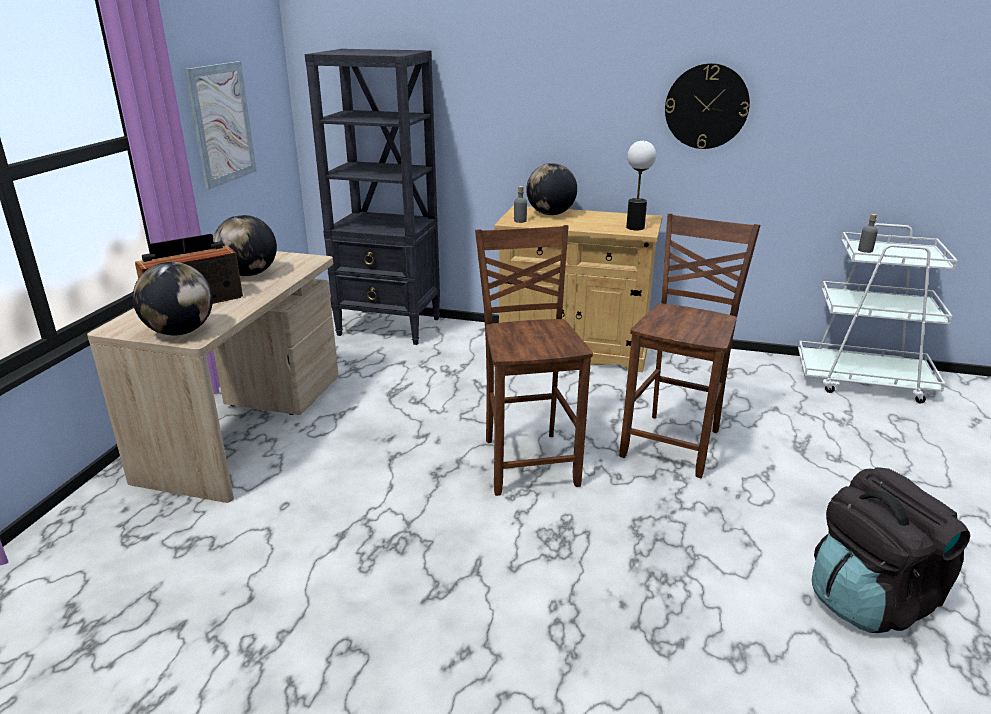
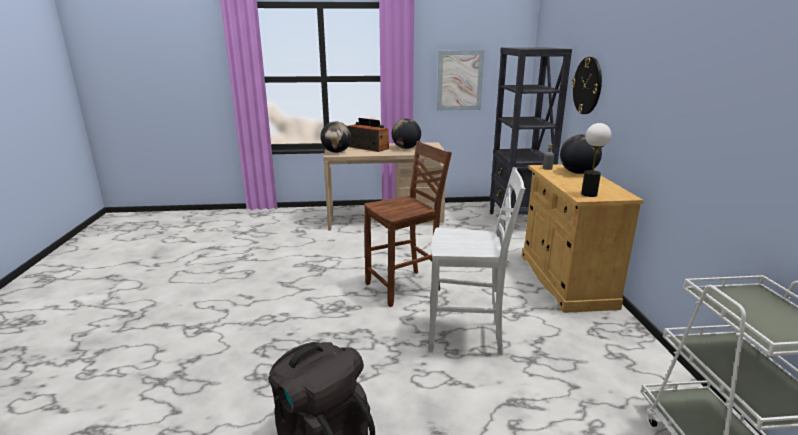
camera: 70 degrees right, 5 degrees down
(674, 443) = (467, 336): brown chair -> white chair
(706, 106) = (689, 107): wall clock -> wall clock (587, 86)
(865, 250) = (738, 295): grey bottle -> none

